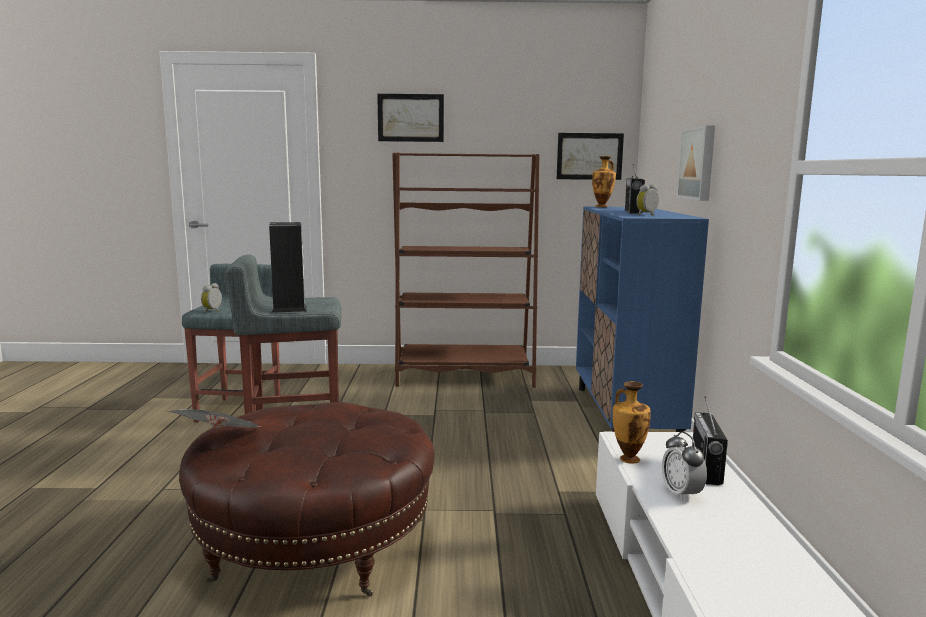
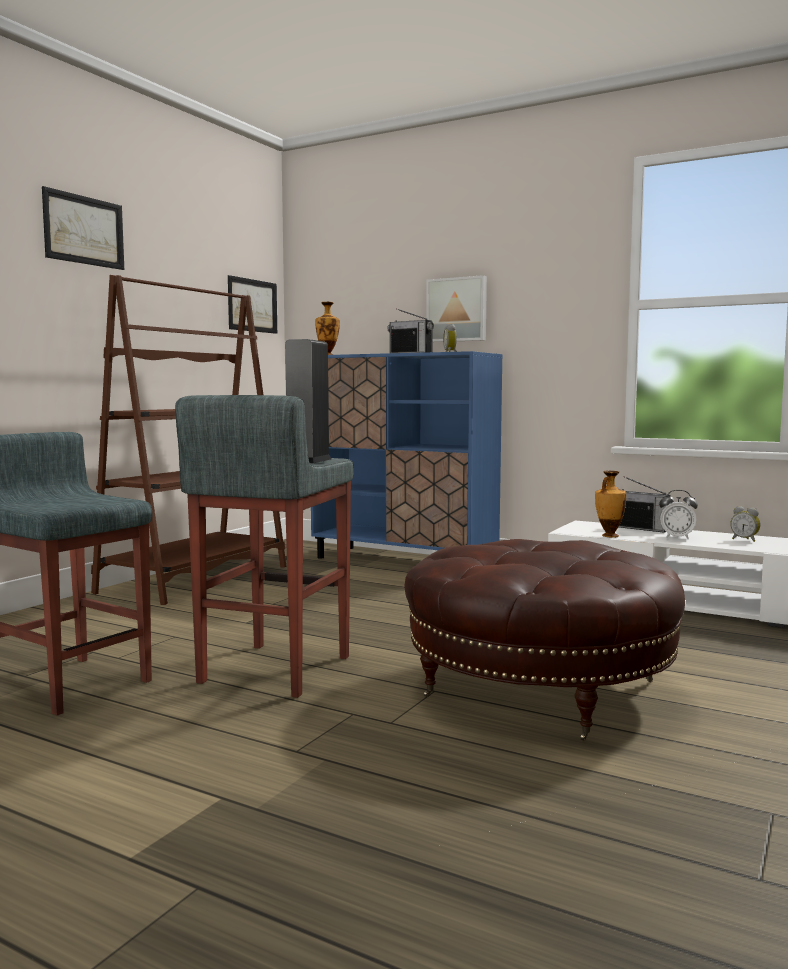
camera: 60 degrees left, 5 degrees down
(213, 311) = (74, 506): alarm clock -> alarm clock (745, 540)
(220, 442) = (547, 575): newspaper -> none

